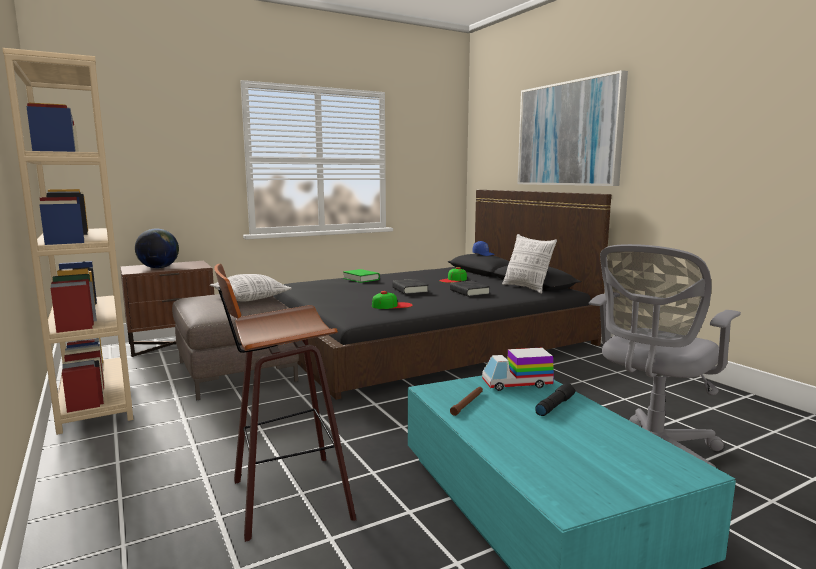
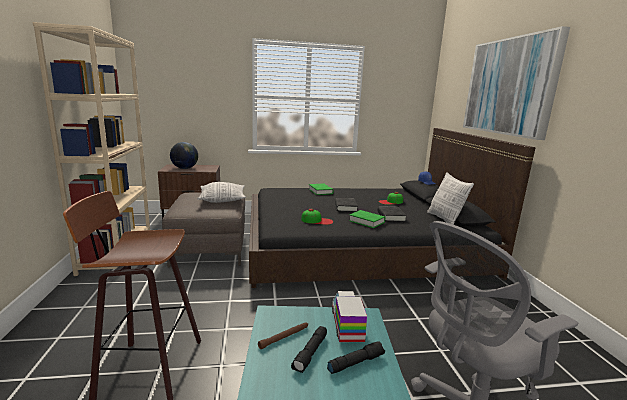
camera: 20 degrees right, 5 degrees up
(448, 299) = (366, 221): none -> green book
(507, 409) = (311, 354): none -> black flashlight
(517, 384) = (347, 325): toy truck -> toy truck turned 75 degrees clockwise

